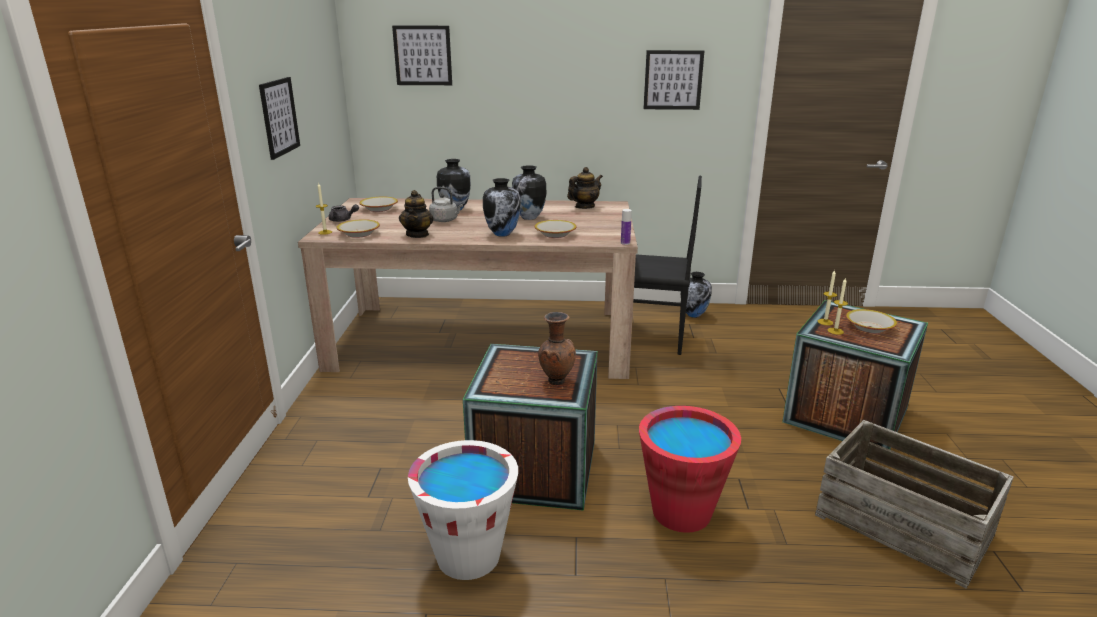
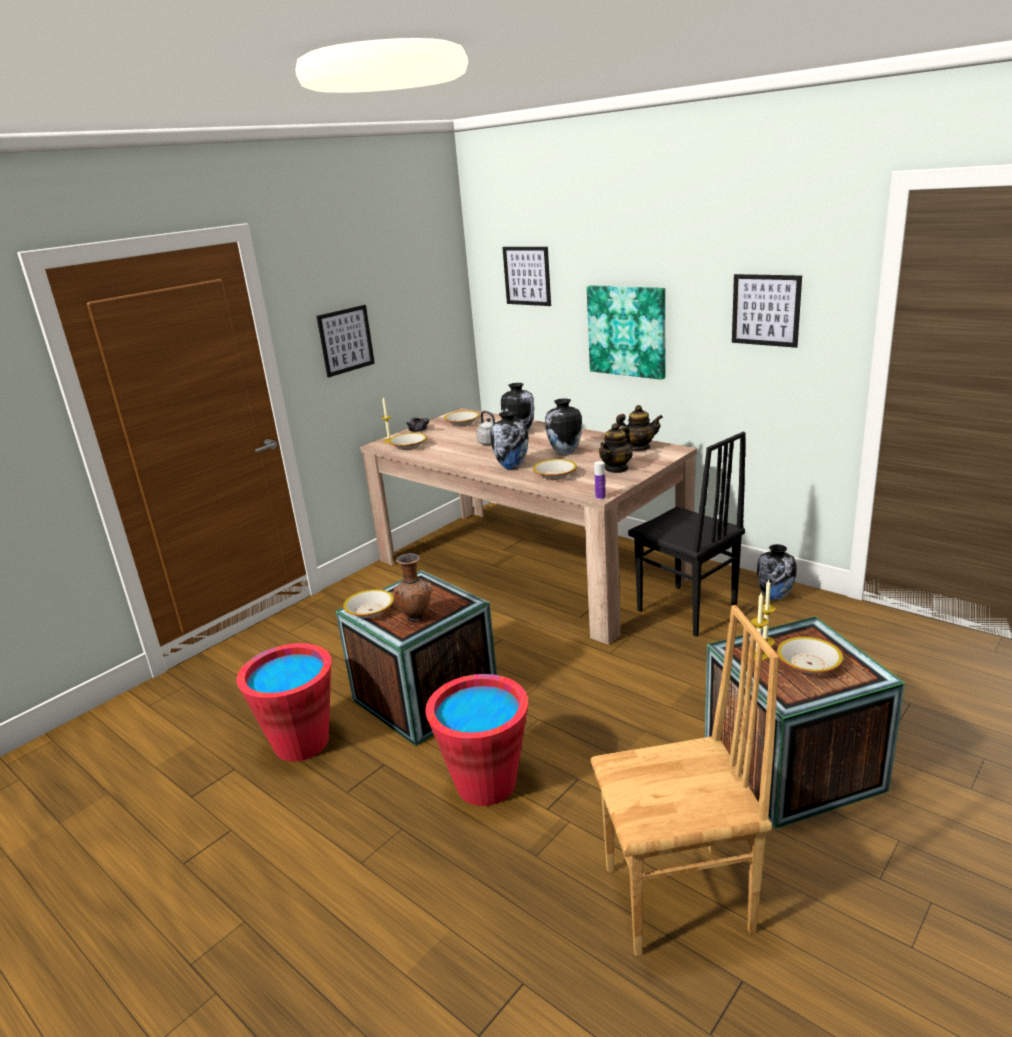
camera: 40 degrees right, 0 degrees up
(417, 234) = (447, 455): teapot -> teapot (616, 468)
(468, 556) = (301, 743): white bucket -> red bucket
(500, 388) = (370, 611): none -> bowl
(539, 105) = (627, 331): none -> picture
(903, 524) = (680, 901): crate -> brown chair

